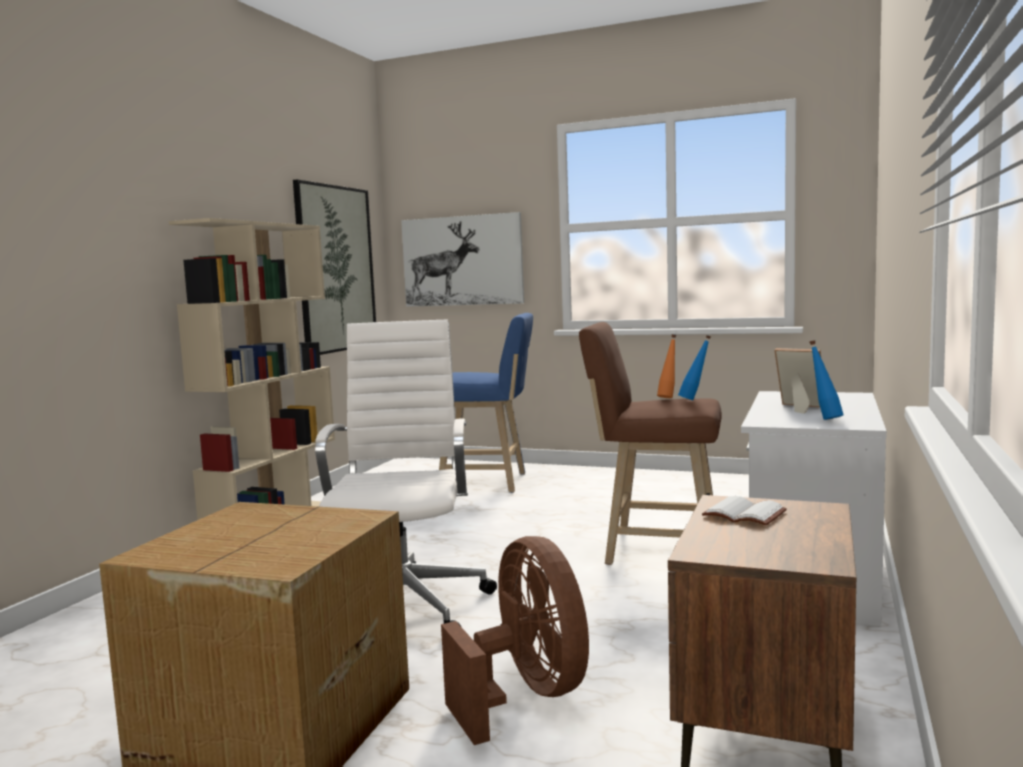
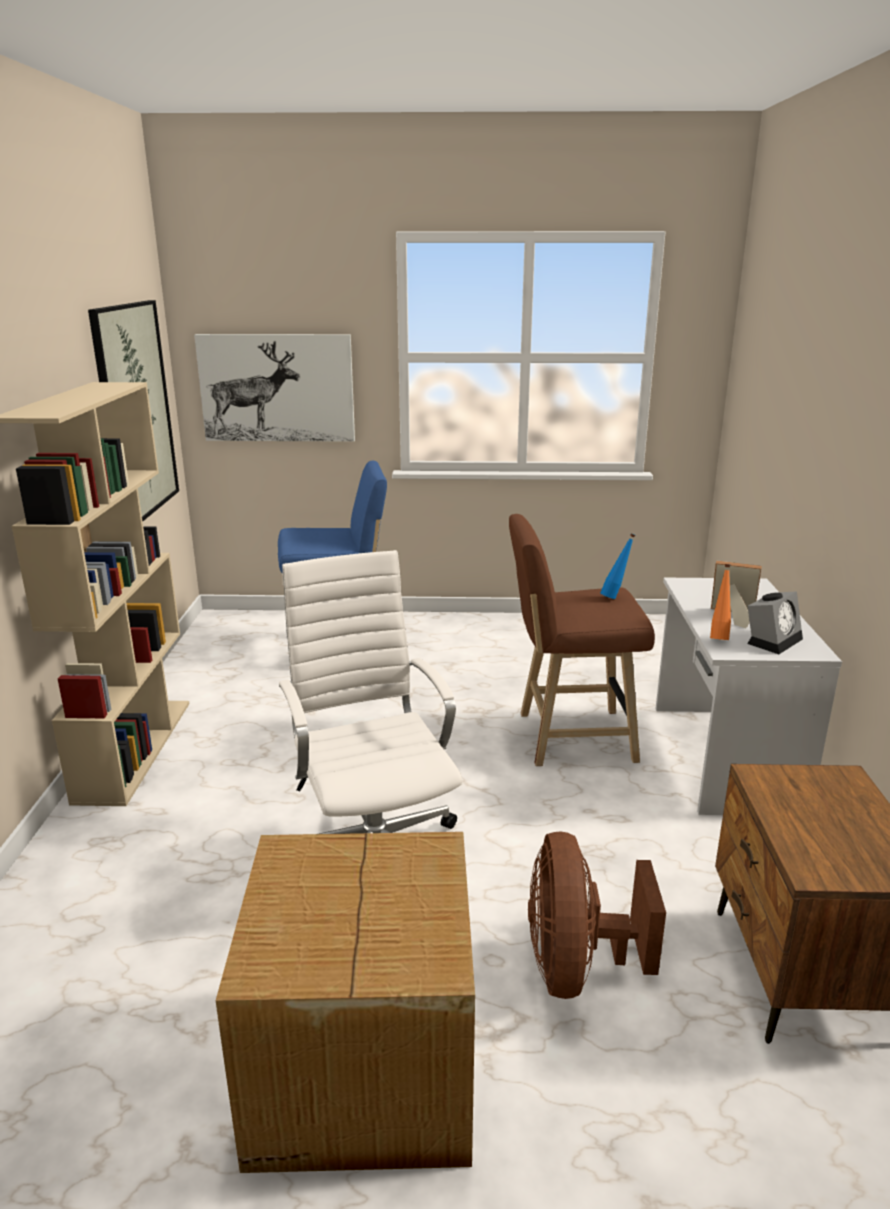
camera: 20 degrees left, 15 degrees up
(526, 695) = (577, 967): brown fan -> brown fan turned 135 degrees counterclockwise
(668, 398) = (585, 592): orange bottle -> orange bottle (718, 637)
(742, 515) = (794, 798): white book -> none
(824, 419) = (773, 640): blue bottle -> alarm clock

